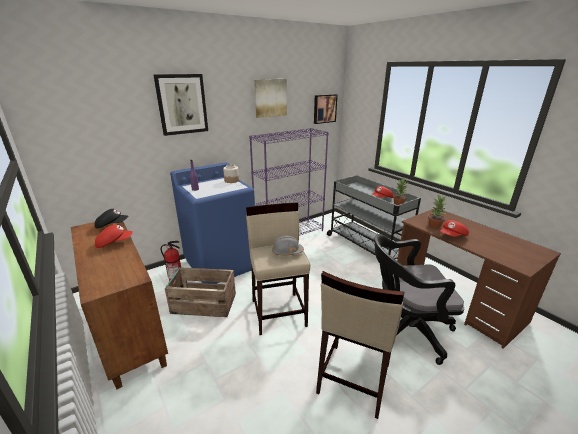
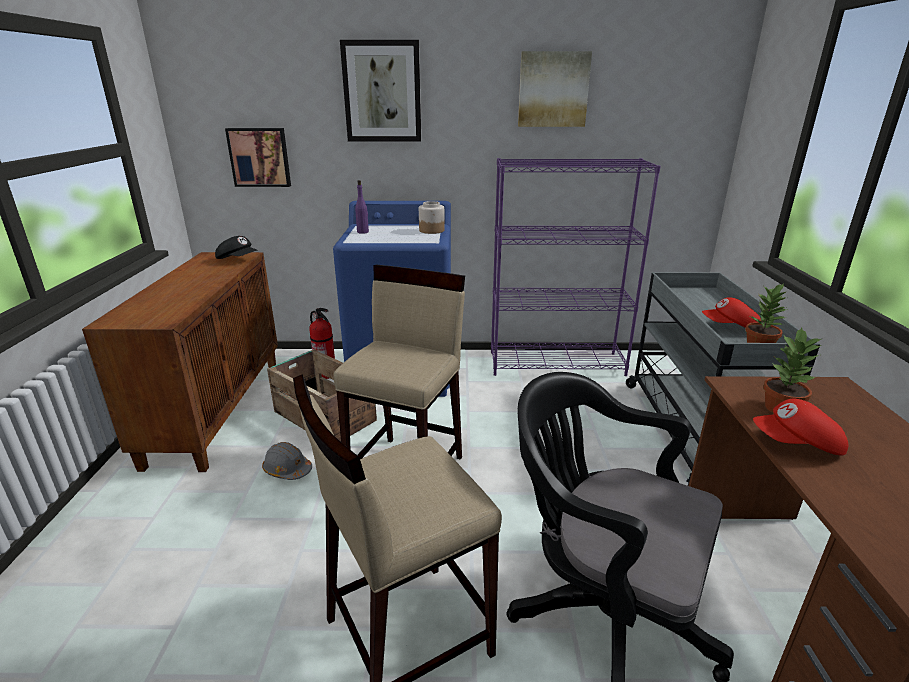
camera: 35 degrees right, 0 degrees up
(114, 243) = (208, 279): red cap -> none
(287, 252) = (411, 360): grey hard hat -> grey hard hat (287, 470)
(324, 108) = (686, 120): picture -> picture (260, 157)

